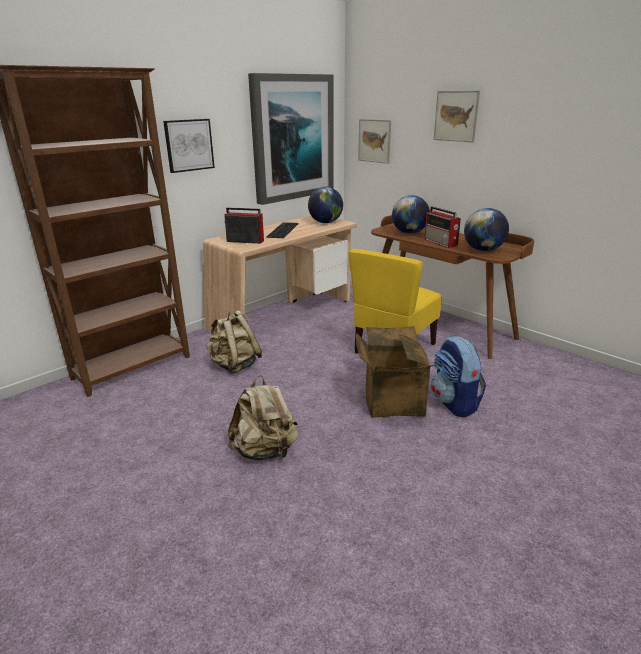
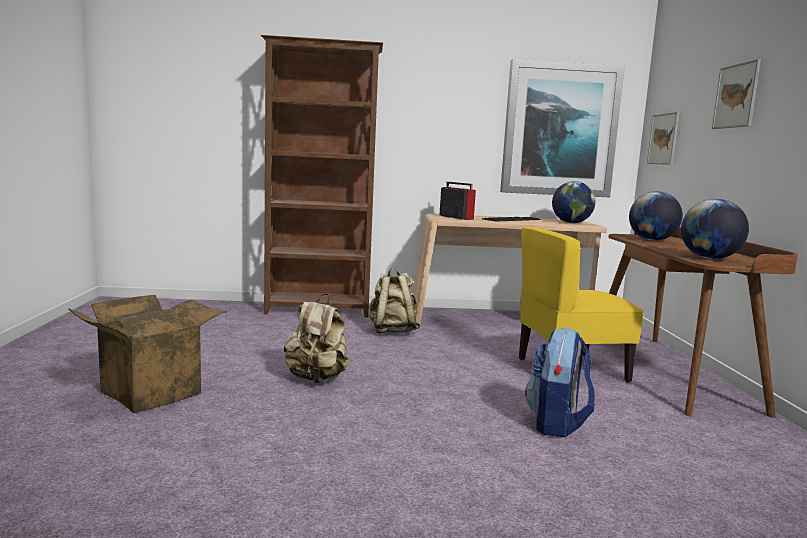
camera: 40 degrees right, 15 degrees down
(189, 145) = (430, 121): picture -> none
(390, 401) = (486, 396): cardboard box -> cardboard box (150, 391)
(441, 243) = (669, 248): radio -> none

